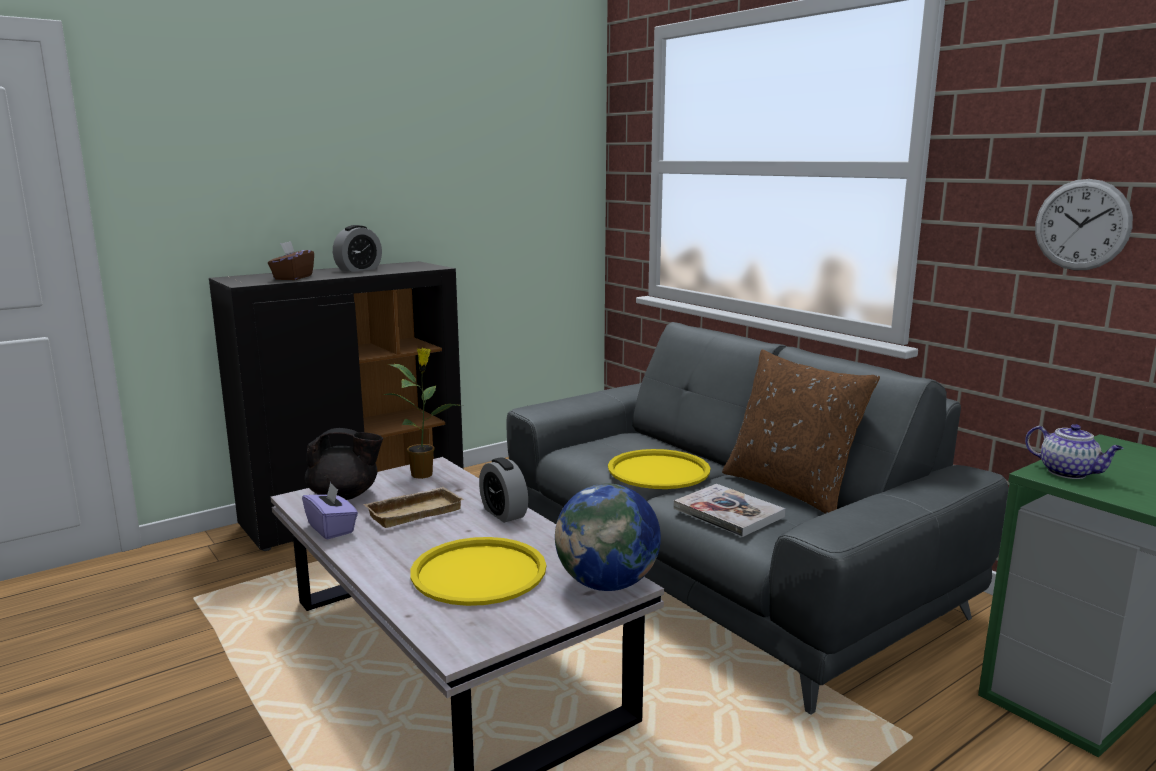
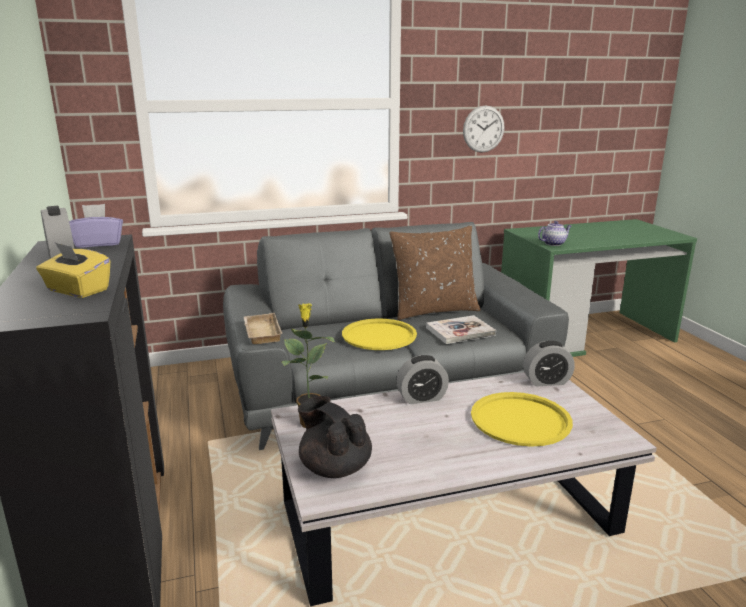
camera: 70 degrees left, 5 degrees up
(293, 278) = (77, 290): brown tissue box -> yellow tissue box
(332, 528) = (411, 479): purple tissue box -> purple tissue box (98, 243)
(345, 496) = (334, 467): black teapot -> black teapot turned 60 degrees counterclockwise
(414, 511) = (396, 434): beige tray -> beige tray (260, 332)
(607, 584) = (546, 381): globe -> alarm clock

